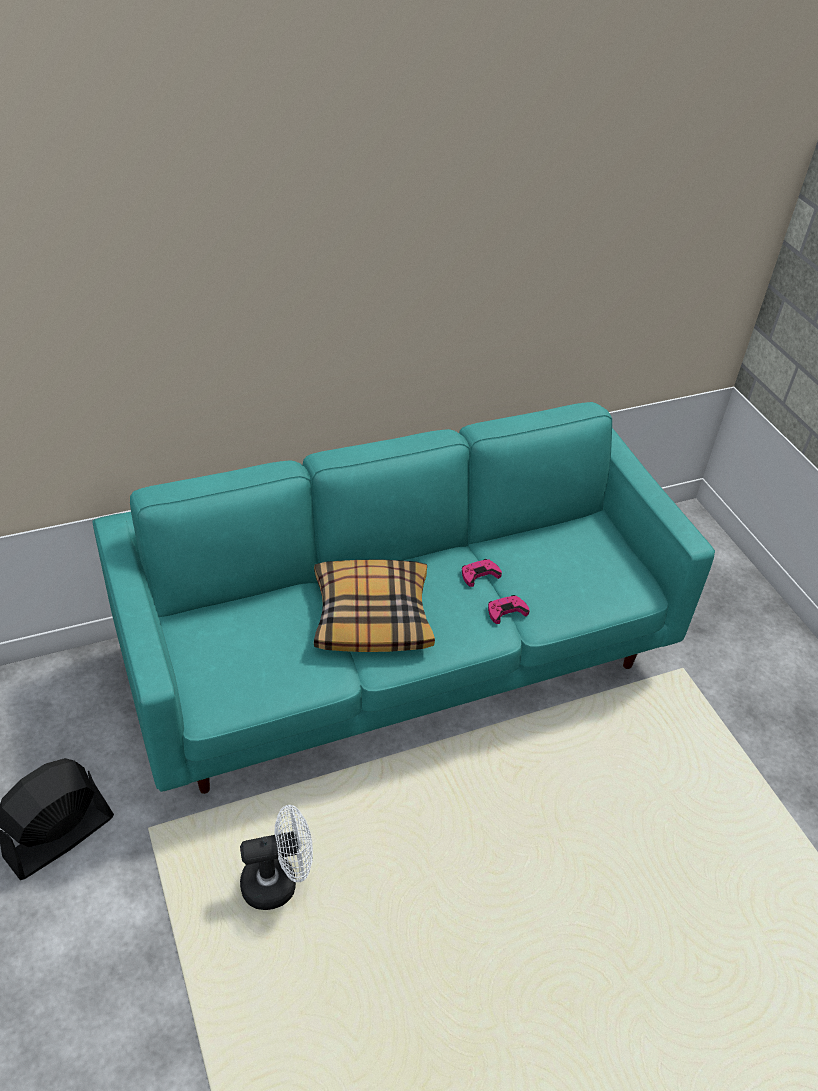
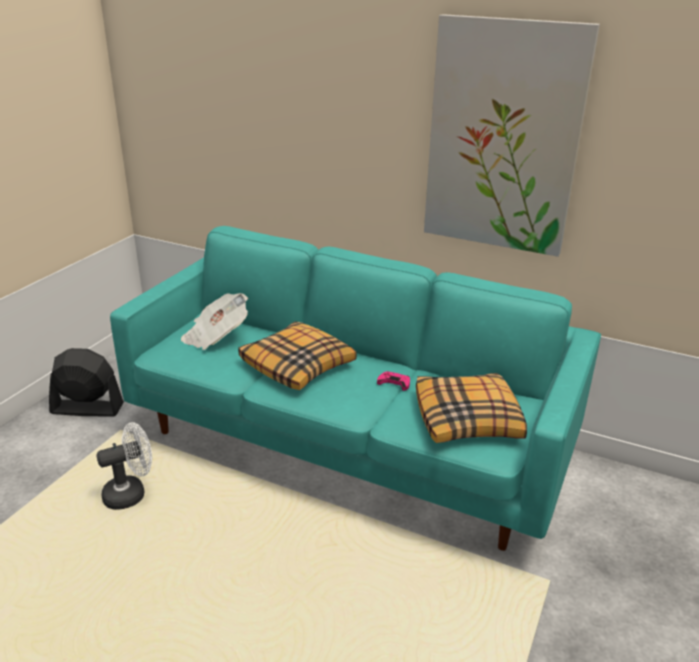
camera: 50 degrees right, 15 degrees down
(234, 639) = (216, 337): none -> newspaper
(278, 882) = (131, 493): white fan -> white fan turned 60 degrees counterclockwise
(500, 254) = (503, 138): none -> picture
(506, 611) = (380, 407): pink game controller -> none
(581, 572) = (468, 419): none -> pillow

